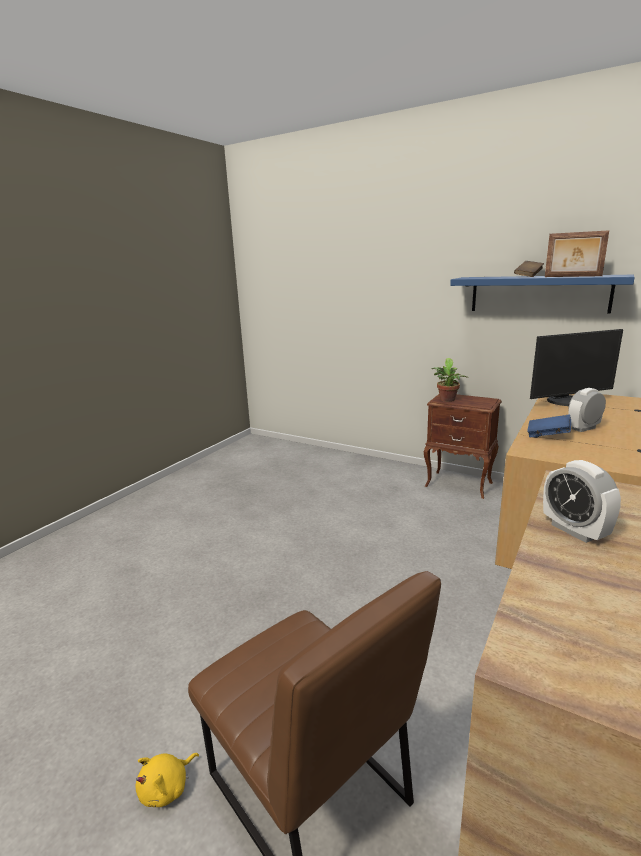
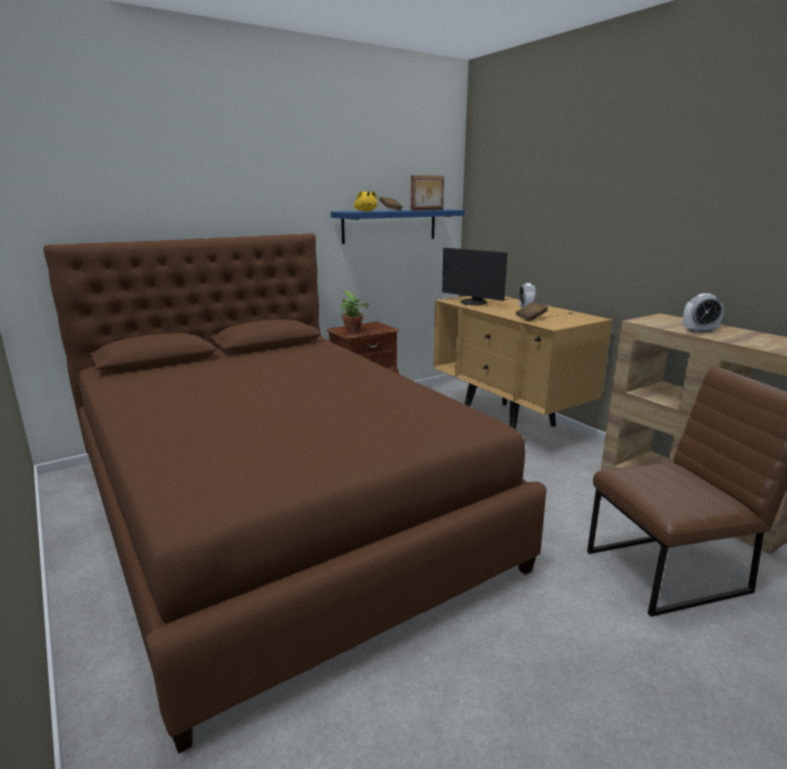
camera: 65 degrees left, 0 degrees up
(167, 788) = (662, 643): yellow plush toy -> yellow plush toy (365, 211)
(264, 507) = (278, 509): none -> brown bed
(548, 435) = (531, 318): blue book -> brown book
(567, 401) = (472, 302): monitor -> monitor turned 120 degrees clockwise

